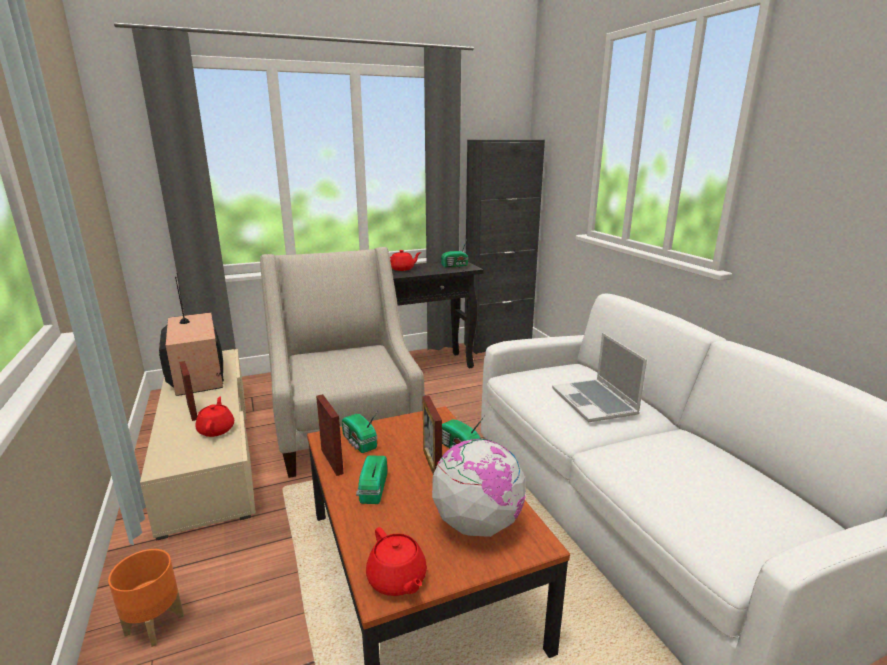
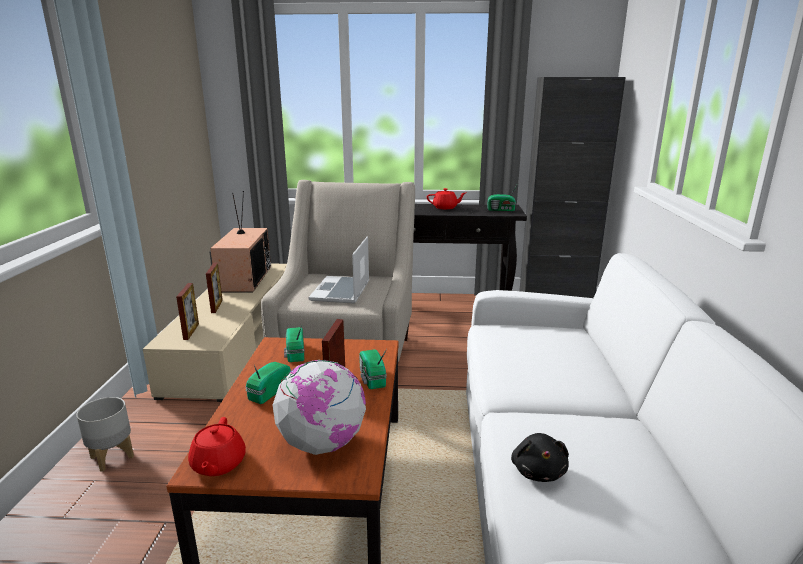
camera: 25 degrees right, 0 degrees up
(154, 624) = (112, 457): orange planter -> grey planter
(216, 429) = (221, 323): red teapot -> none
(332, 461) = (260, 363): picture frame -> picture frame (191, 331)
(595, 402) = (553, 369): laptop -> laptop (341, 291)
(665, 491) = (538, 471): none -> black plush toy

